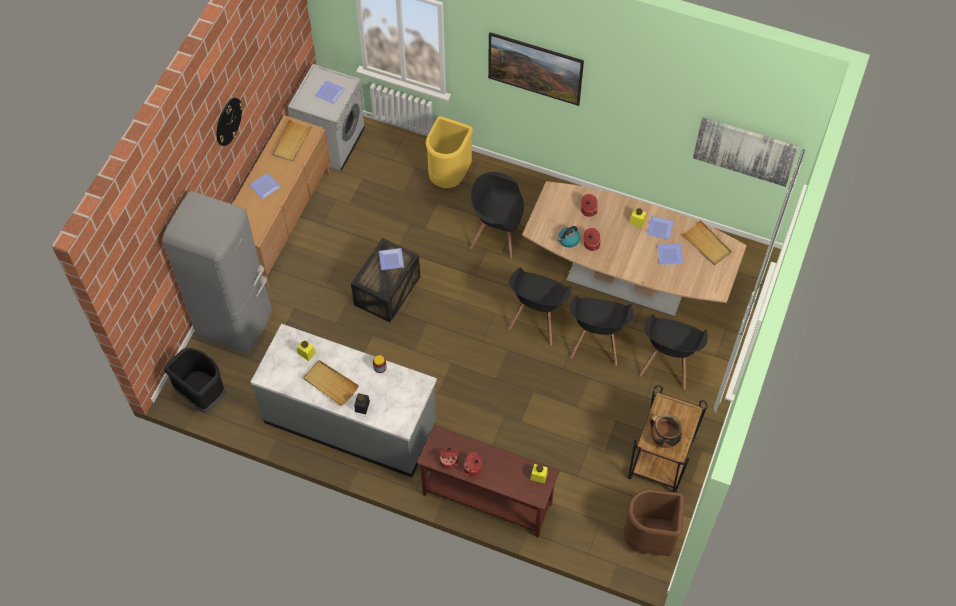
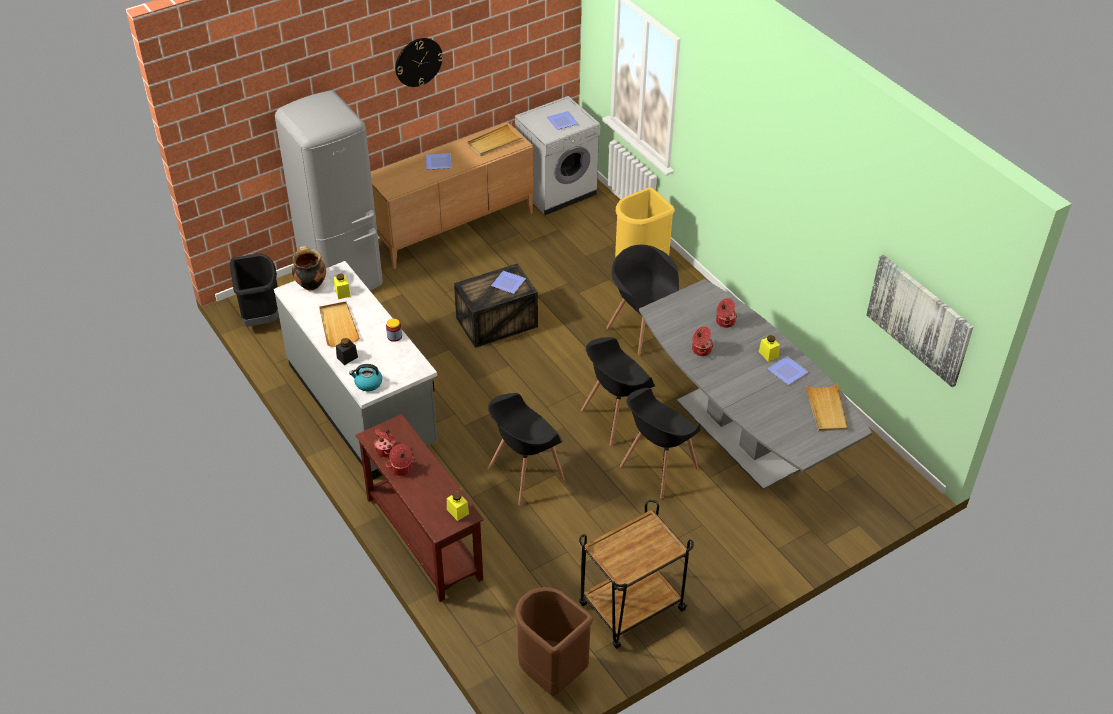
camera: 35 degrees right, 15 degrees down
(534, 79) = (741, 162): picture -> none
(568, 240) = (681, 335): kettle -> kettle (368, 383)
(626, 280) = (740, 432): brown dining table -> grey dining table
(663, 439) = (619, 555): cooking pot -> cooking pot (310, 284)
(667, 365) = (717, 528): black chair -> black chair (525, 475)
(670, 254) = (778, 398): plate -> none

